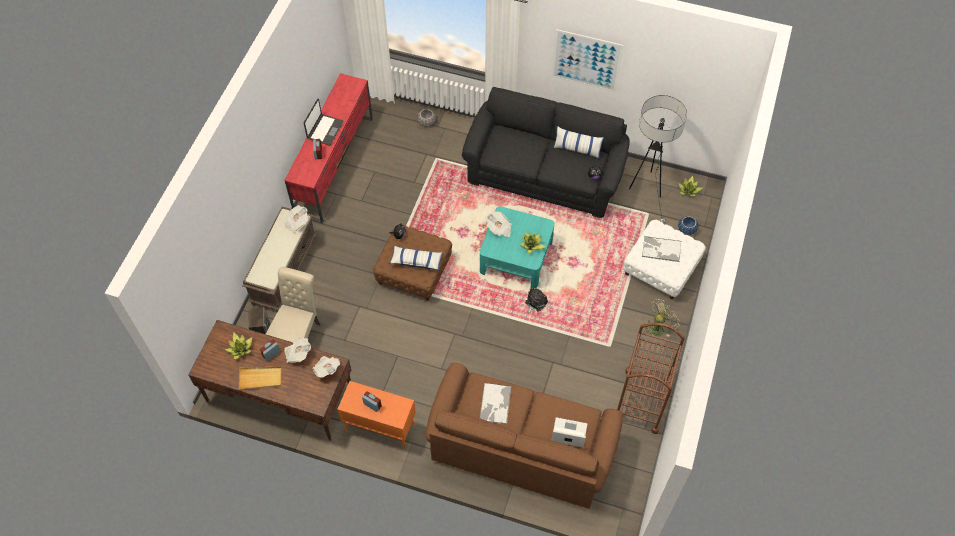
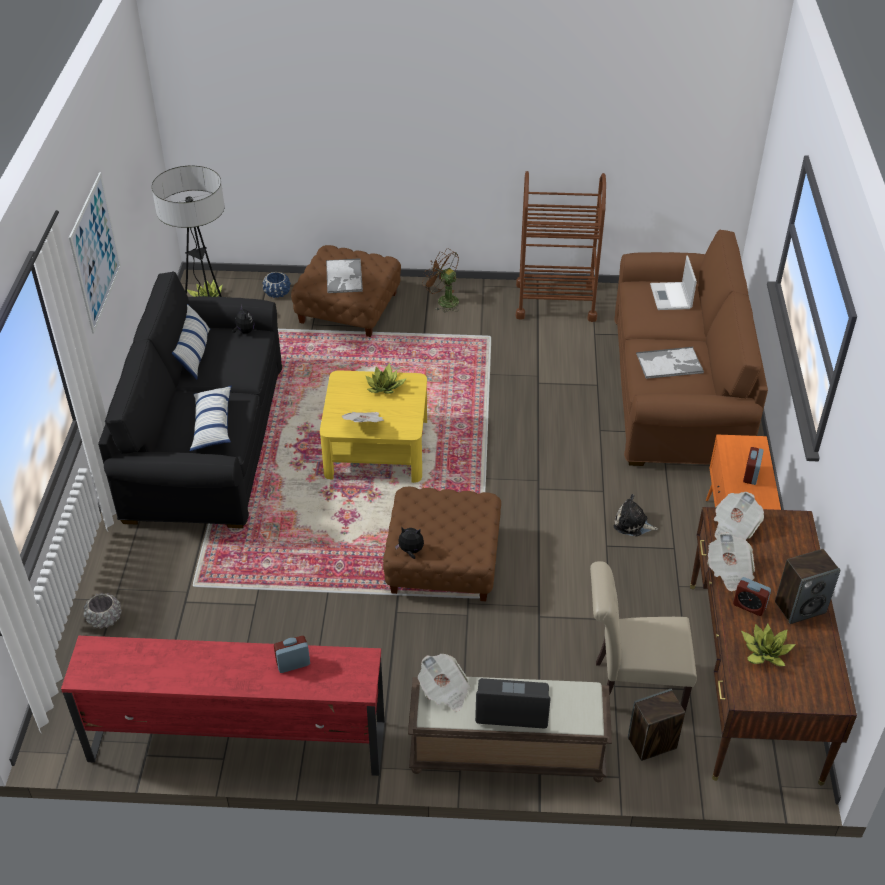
camera: 105 degrees left, 15 degrees down
(260, 378) = (800, 607): beige tray -> speaker
(324, 130) = (228, 670): laptop -> laptop (512, 706)
(416, 261) = (454, 518): pillow -> pillow (212, 425)
(516, 257) = (376, 447): turquoise coffee table -> yellow coffee table
(535, 302) = (450, 414): plush toy -> plush toy (632, 524)
(658, 327) = (443, 300): green fan -> brown fan
(661, 267) = (348, 308): white ottoman -> brown ottoman

